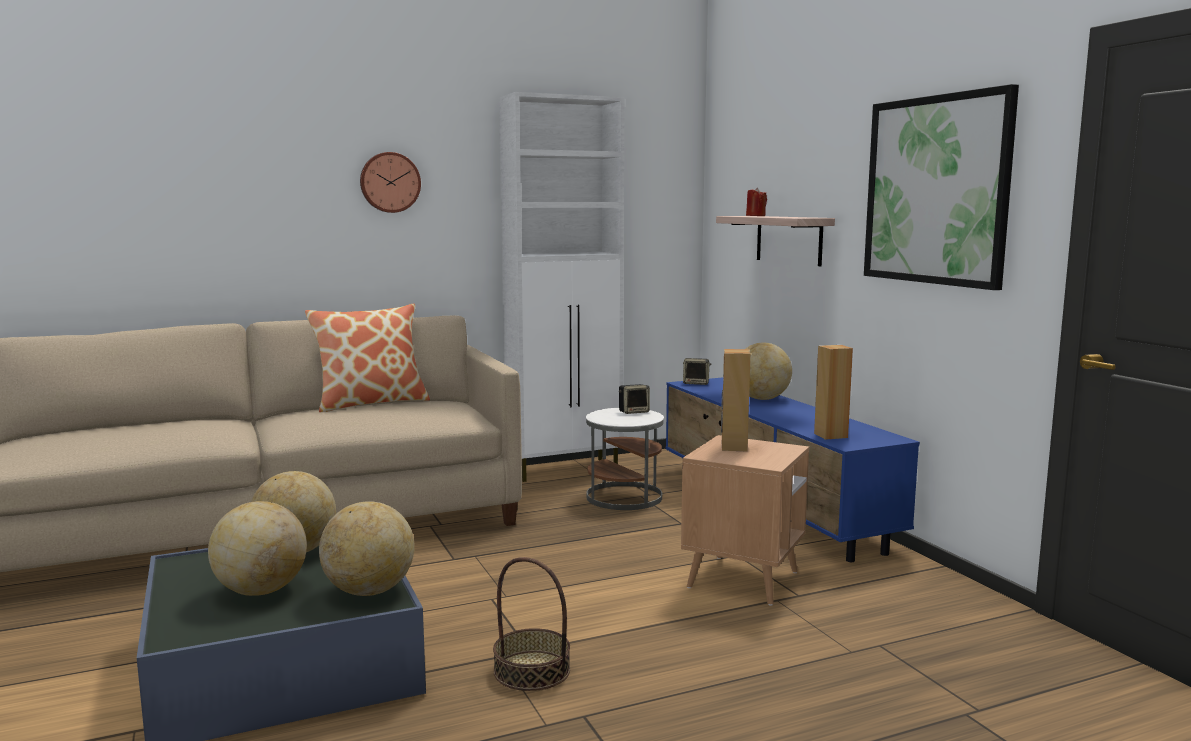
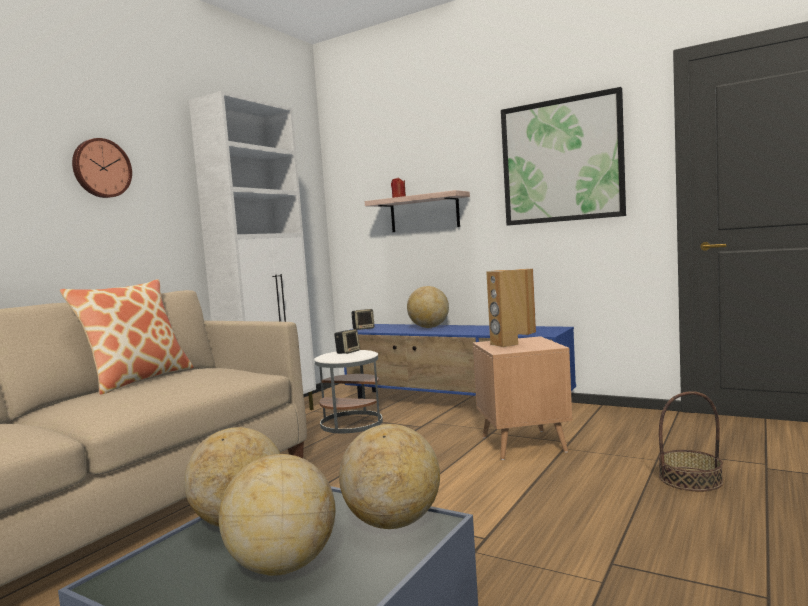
camera: 35 degrees left, 5 degrees down
(532, 670) = (516, 550): basket -> basket (690, 479)

